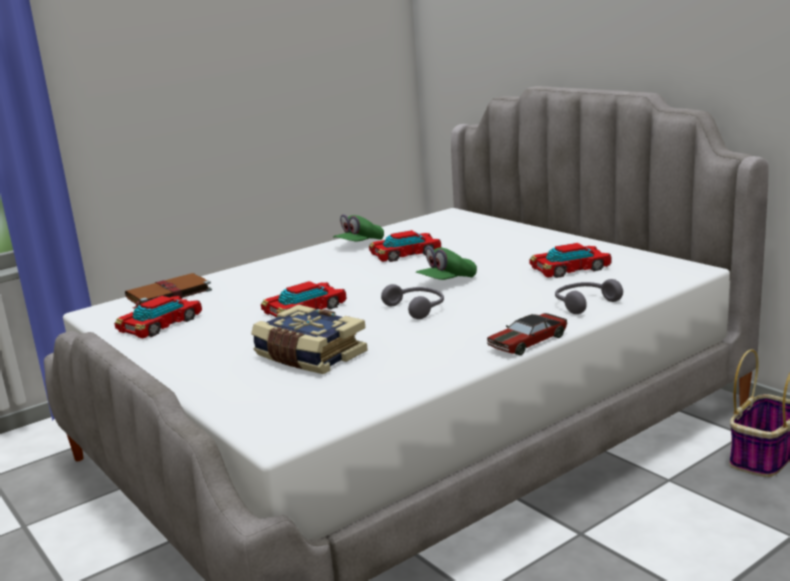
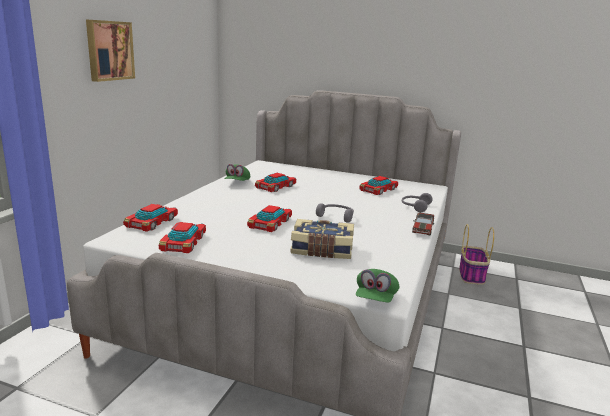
camera: 35 degrees left, 0 degrees up
(167, 294) = (152, 222): brown book -> toy car
(179, 54) = (109, 50): none -> picture
(447, 281) = (327, 201): green cap -> green cap (375, 299)

